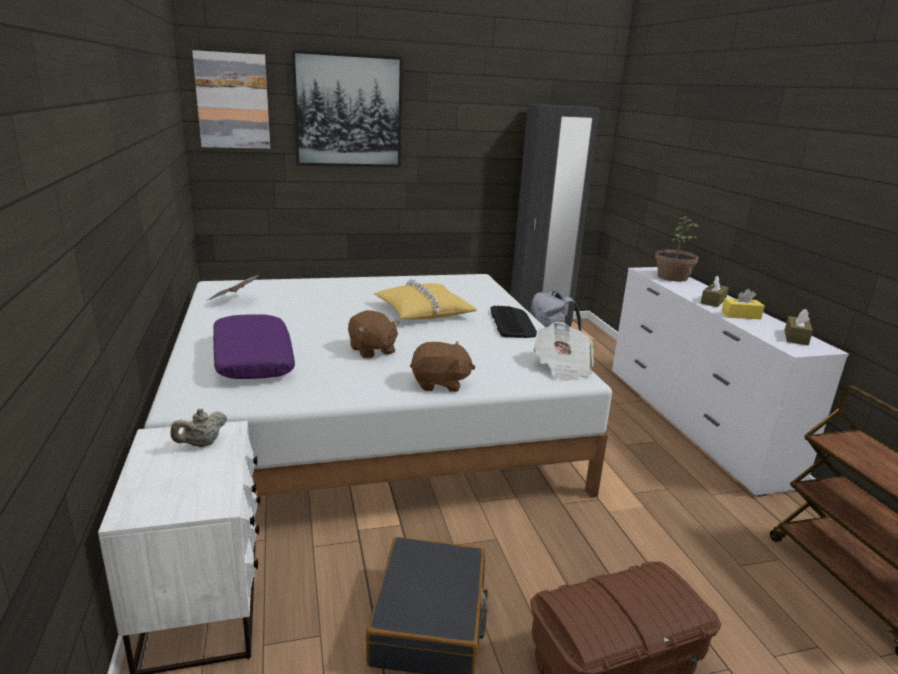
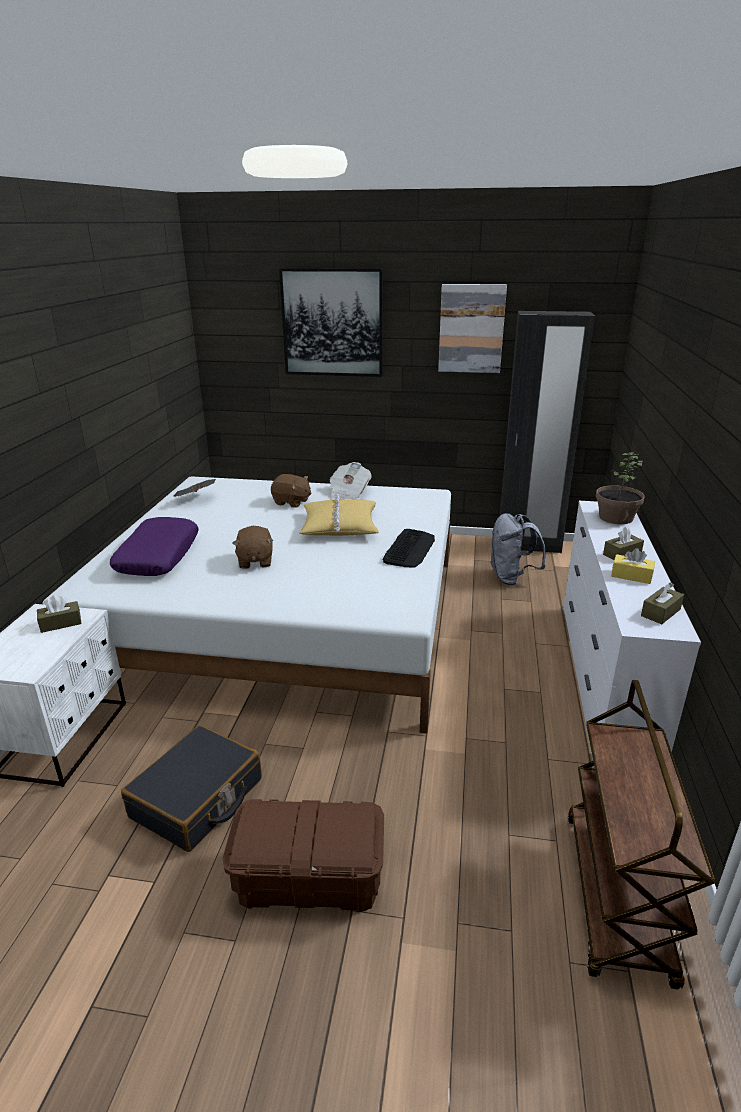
camera: 25 degrees right, 5 degrees up
(202, 444) = (61, 623): beige teapot -> brown tissue box
(233, 101) = (232, 316): picture -> picture (471, 329)
(440, 383) = (276, 602): brown plush toy -> brown plush toy (291, 502)
(562, 367) = (403, 604): newspaper -> newspaper (348, 493)

